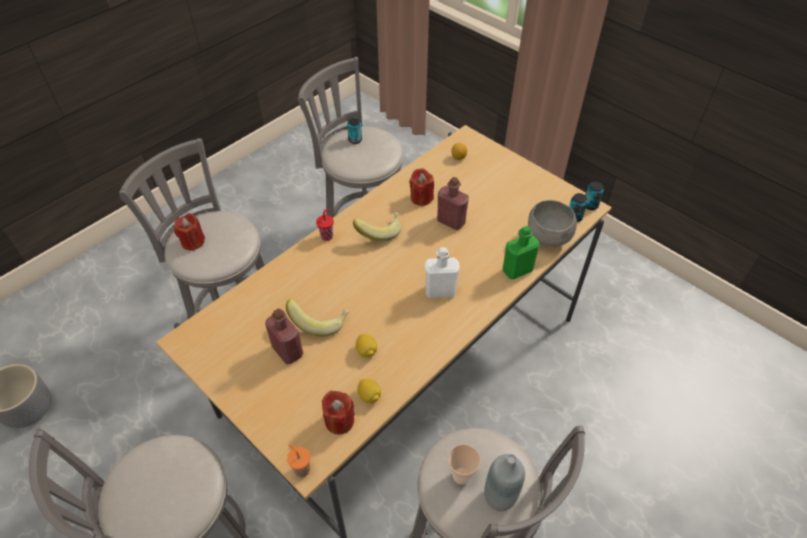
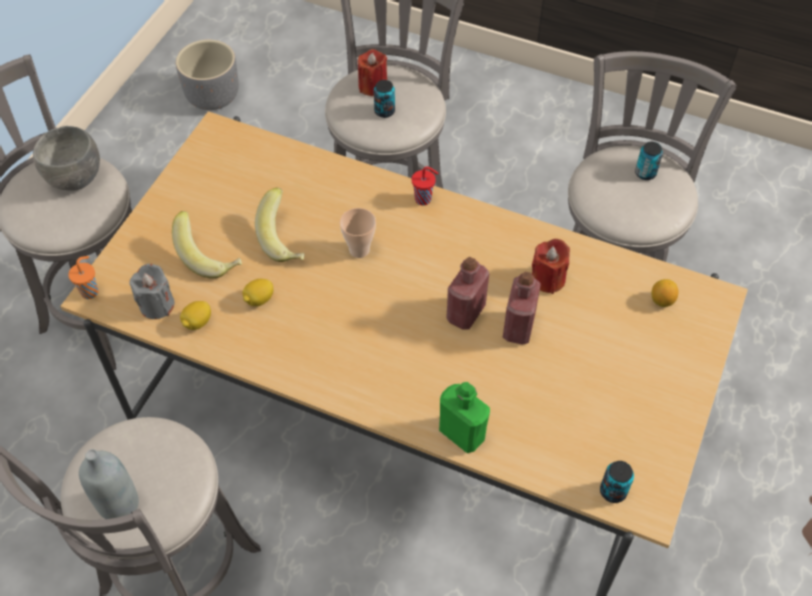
camera: 70 degrees right, 5 degrees up
(287, 351) = (233, 225): red bottle -> red bottle (466, 313)
(339, 421) = (157, 305): red candle -> grey candle
(379, 232) = (458, 251): banana -> banana (210, 256)
(440, 291) = (384, 349): white bottle -> none
(461, 475) = (136, 457): cup -> cup (359, 250)
(548, 239) = (544, 463): grey bowl -> grey bowl (74, 178)
(590, 205) = (654, 511): can -> can (384, 111)

